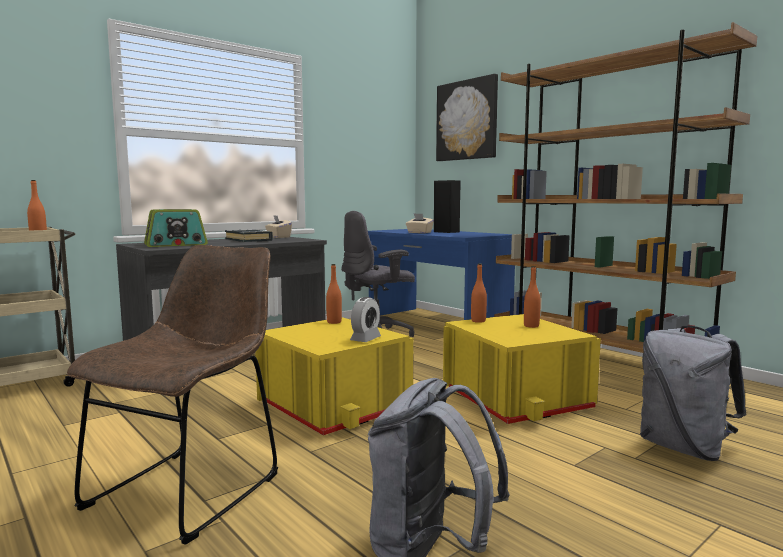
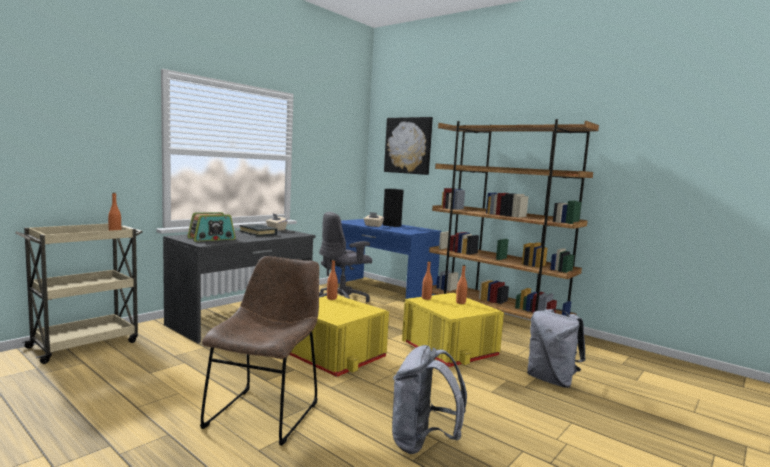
camera: 10 degrees left, 0 degrees up
(365, 339) = (360, 313): alarm clock -> none

